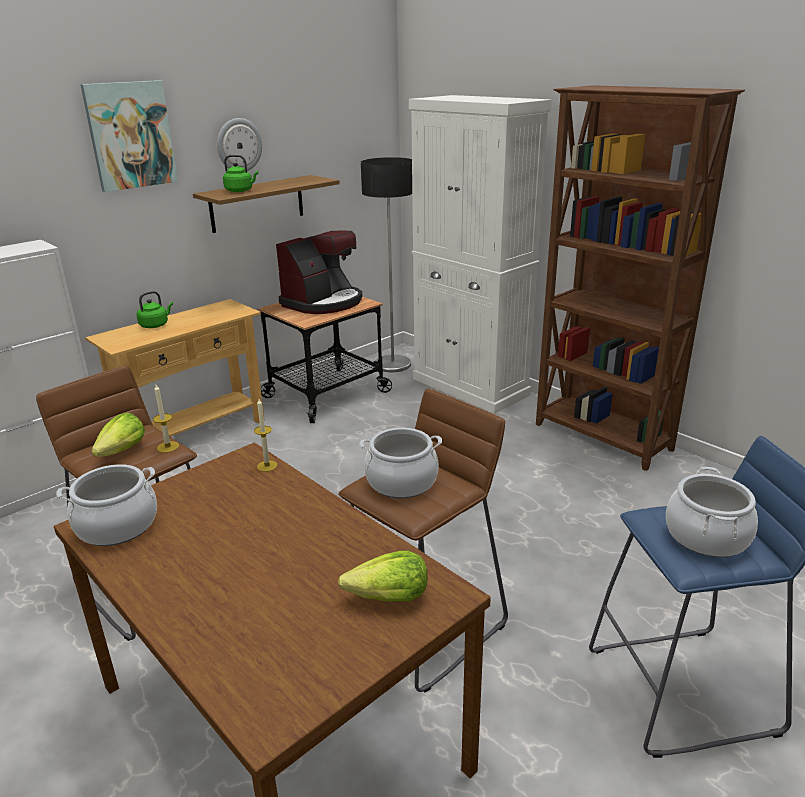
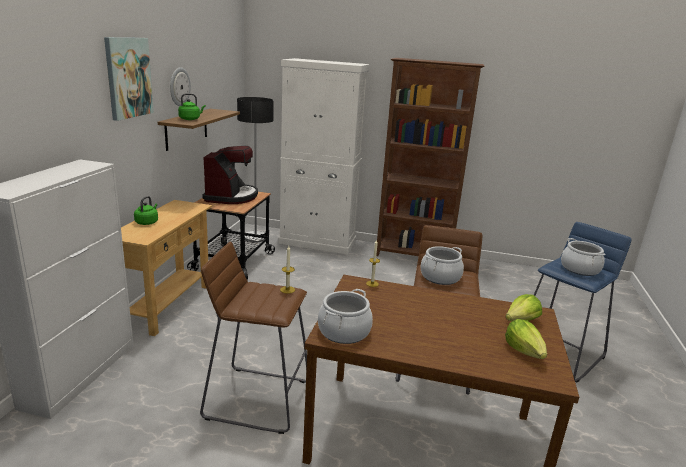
camera: 35 degrees left, 5 degrees down
(122, 451) = (261, 298): lettuce -> lettuce (524, 351)

